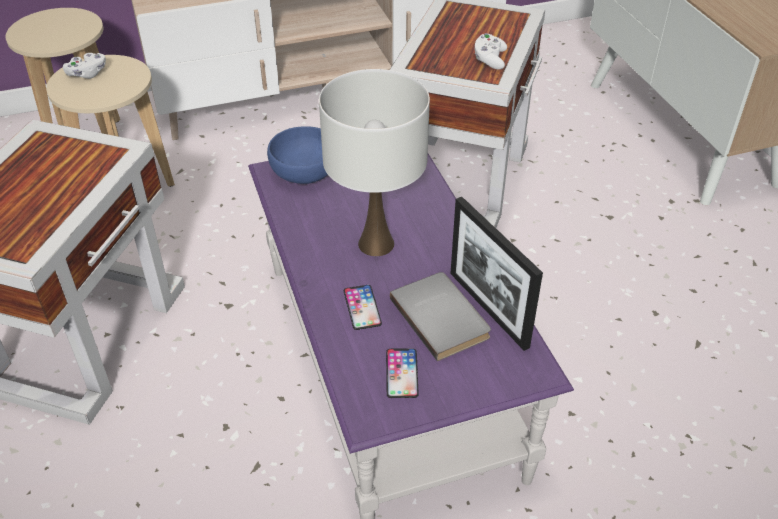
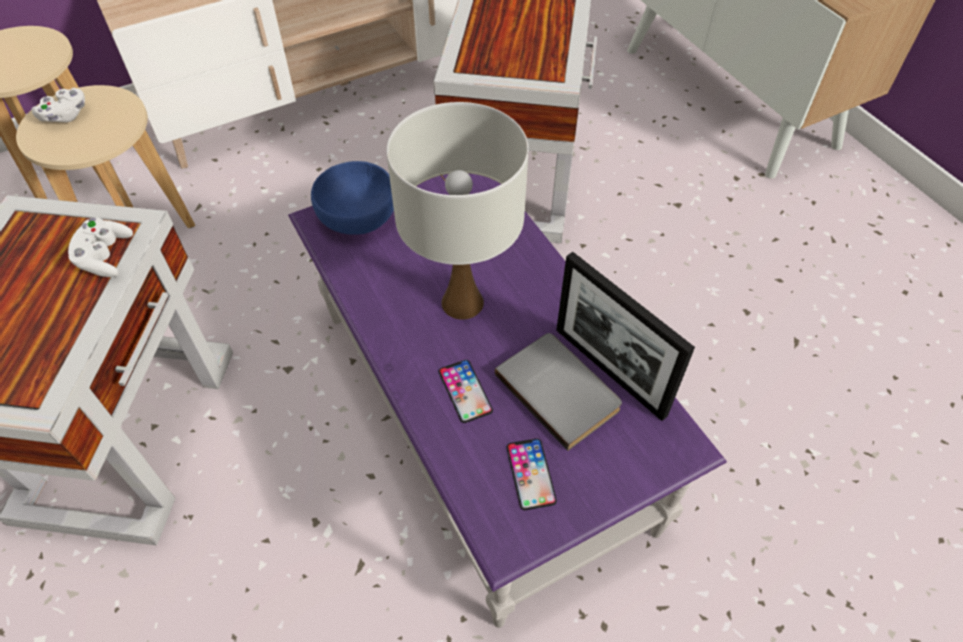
camera: 10 degrees left, 10 degrees up
(489, 60) = (547, 51): white game controller -> white game controller (105, 257)

